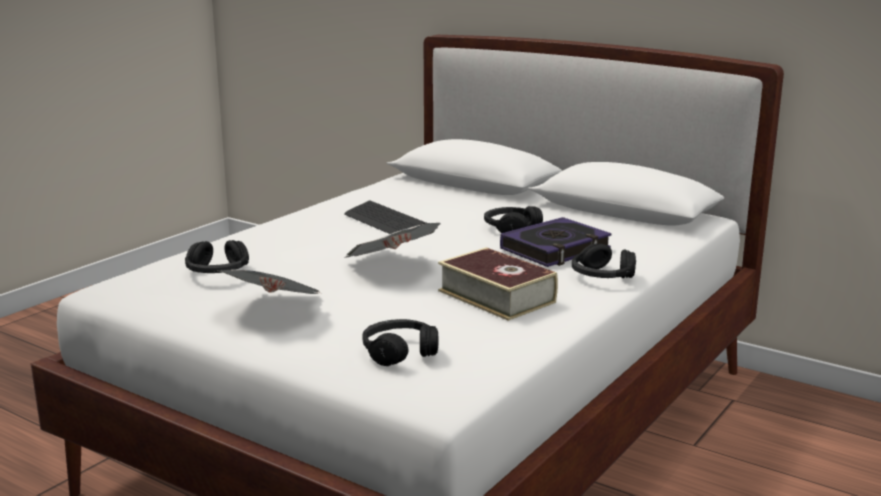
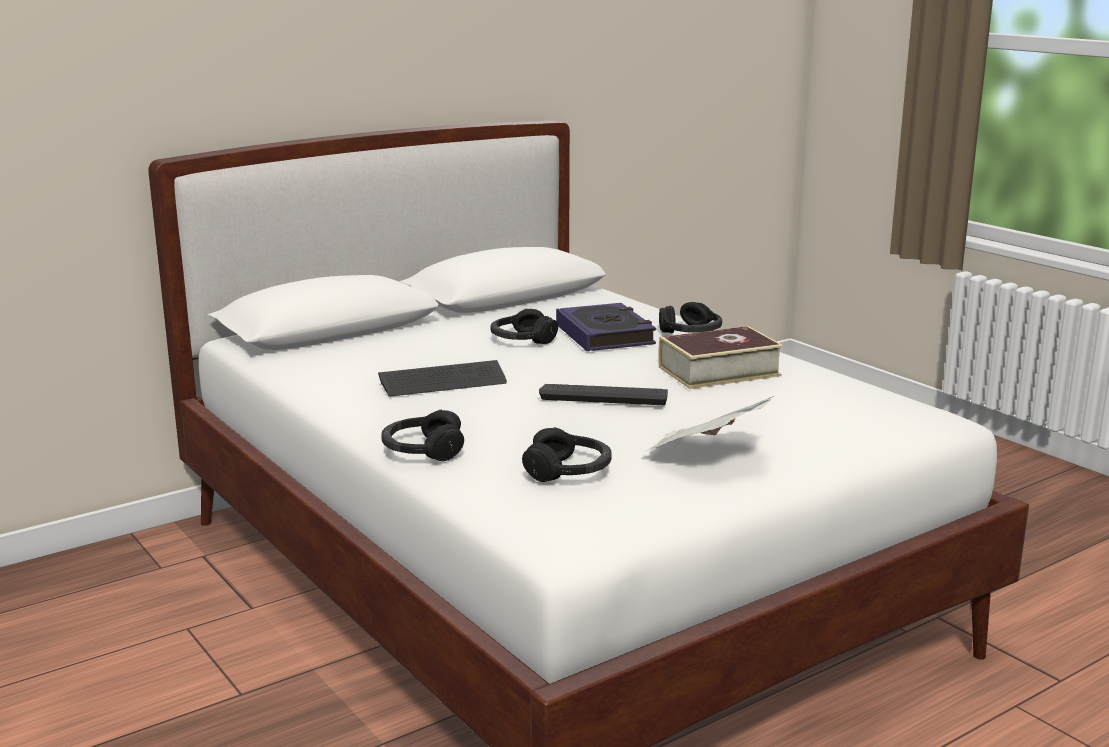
camera: 70 degrees left, 0 degrees up
(392, 265) = (604, 395): newspaper -> keyboard
(399, 352) = (841, 419): black headphones -> black headphones (422, 451)

